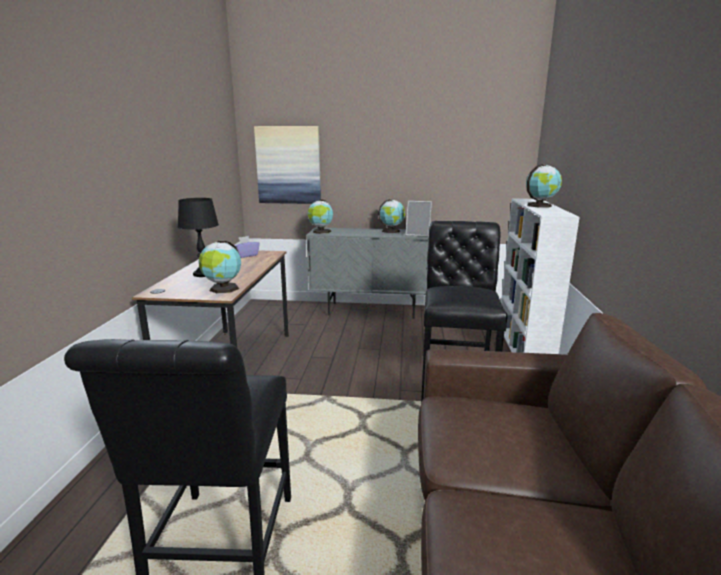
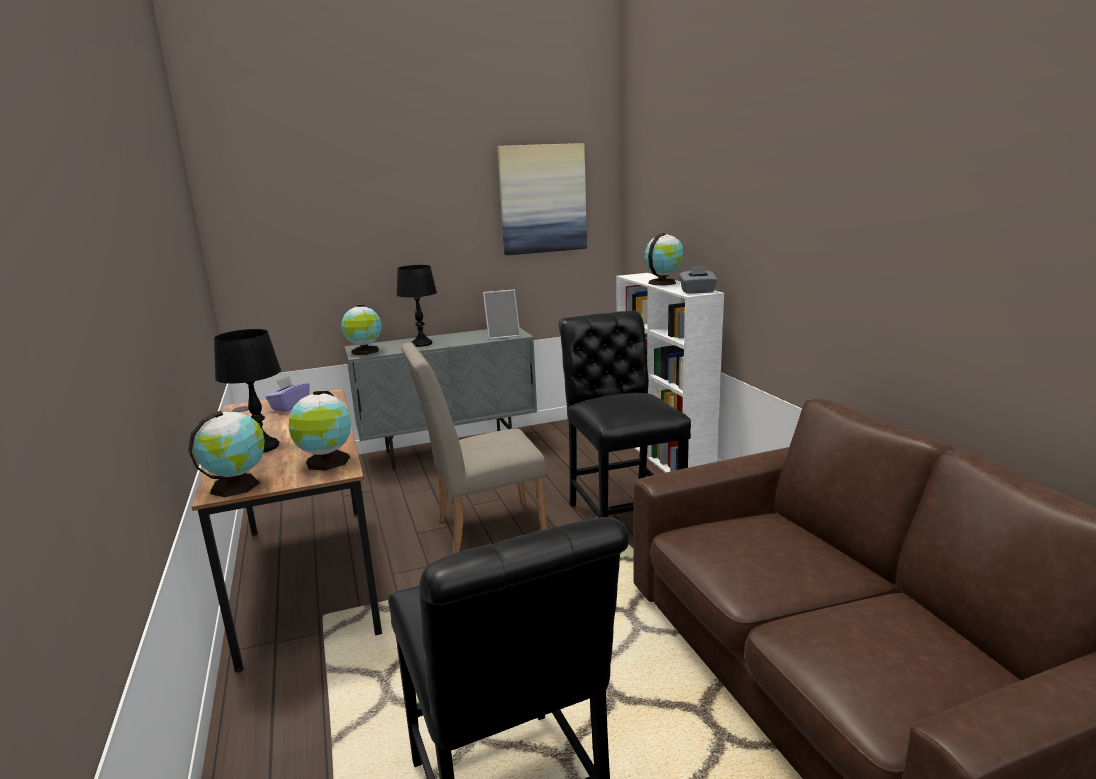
camera: 25 degrees left, 0 degrees up
(288, 165) = (292, 258): picture -> picture (542, 199)
(352, 365) = (482, 528): none -> beige chair
(359, 232) = (421, 344): none -> black table lamp
(391, 231) = (462, 335): globe -> globe (238, 485)
(557, 213) = (697, 292): none -> grey tissue box

